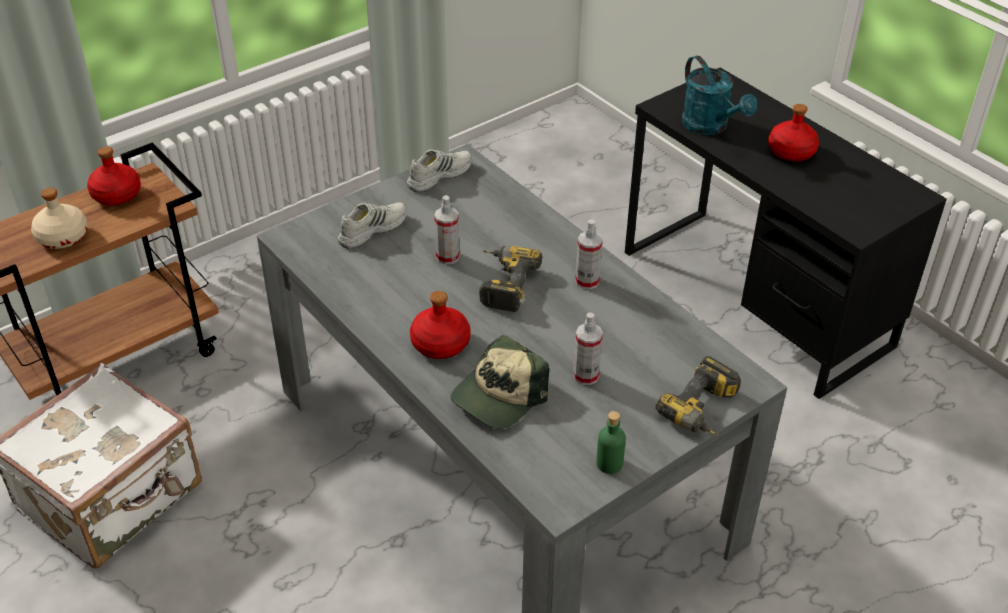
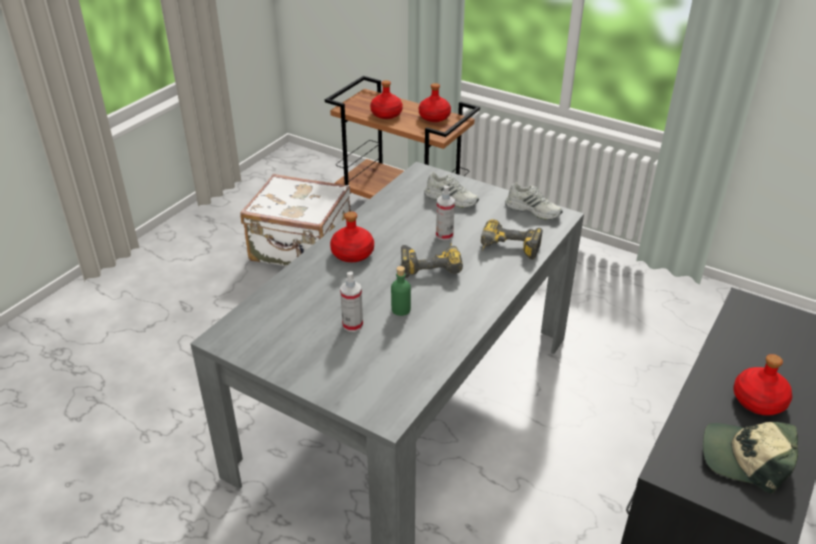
camera: 70 degrees right, 5 degrees down
(63, 237) = (386, 114): beige bottle -> red bottle
(499, 396) = (313, 289): cap -> cap (745, 458)
(587, 281) = (460, 304): spray bottle -> none
(609, 463) = (266, 354): green bottle -> green bottle (401, 309)
(704, 412) = (340, 395): power drill -> power drill (508, 250)
(710, 127) = (744, 338): turquoise watering can -> none

